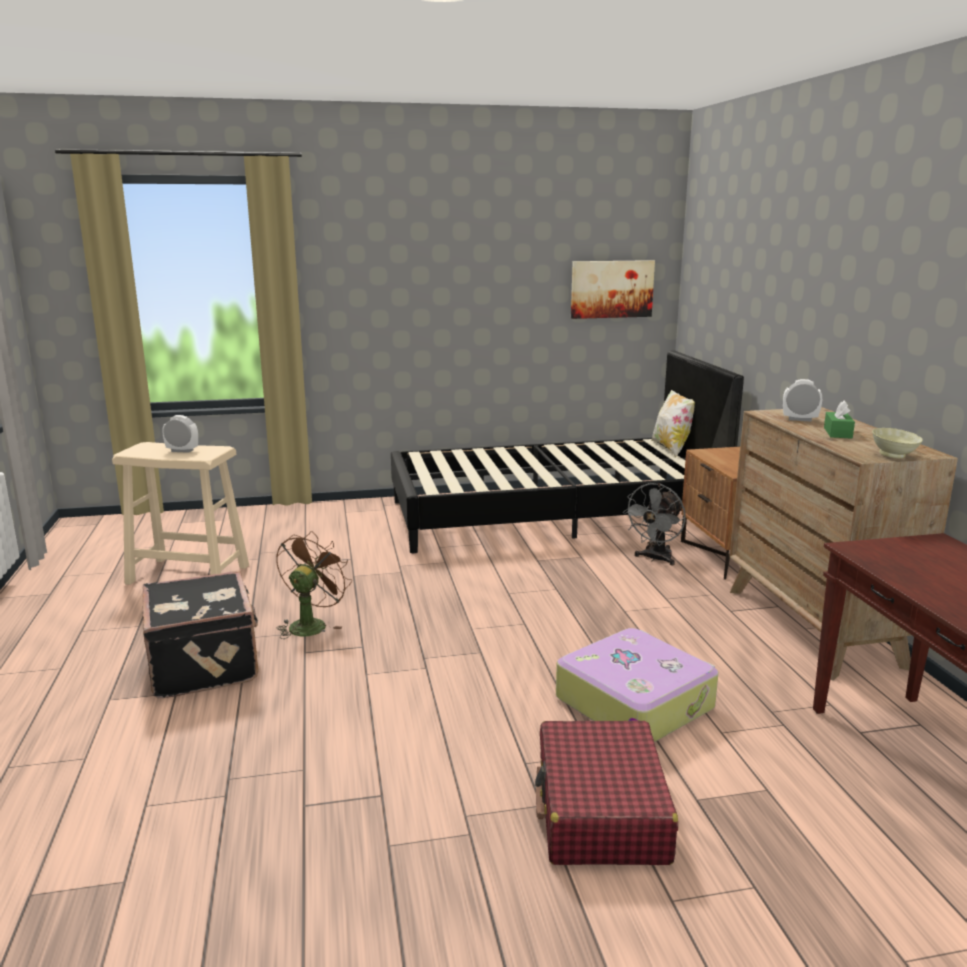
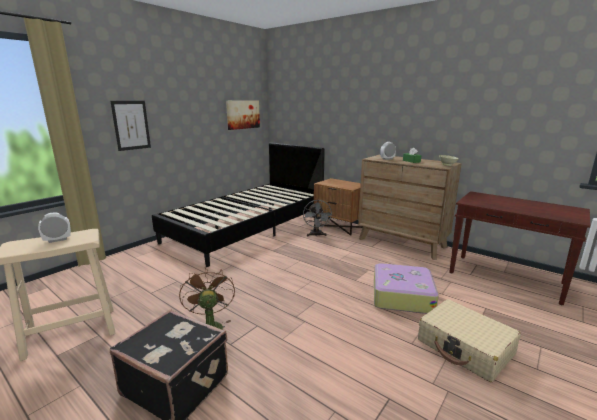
camera: 40 degrees left, 0 degrees up
(380, 302) = (131, 125): none -> picture
(601, 811) = (465, 348): red suitcase -> beige suitcase
(672, 448) = (282, 187): pillow -> none

